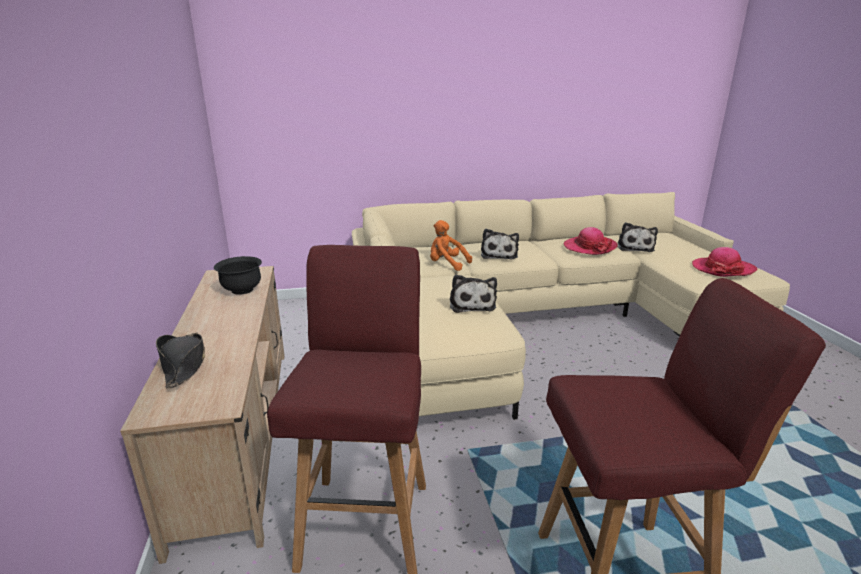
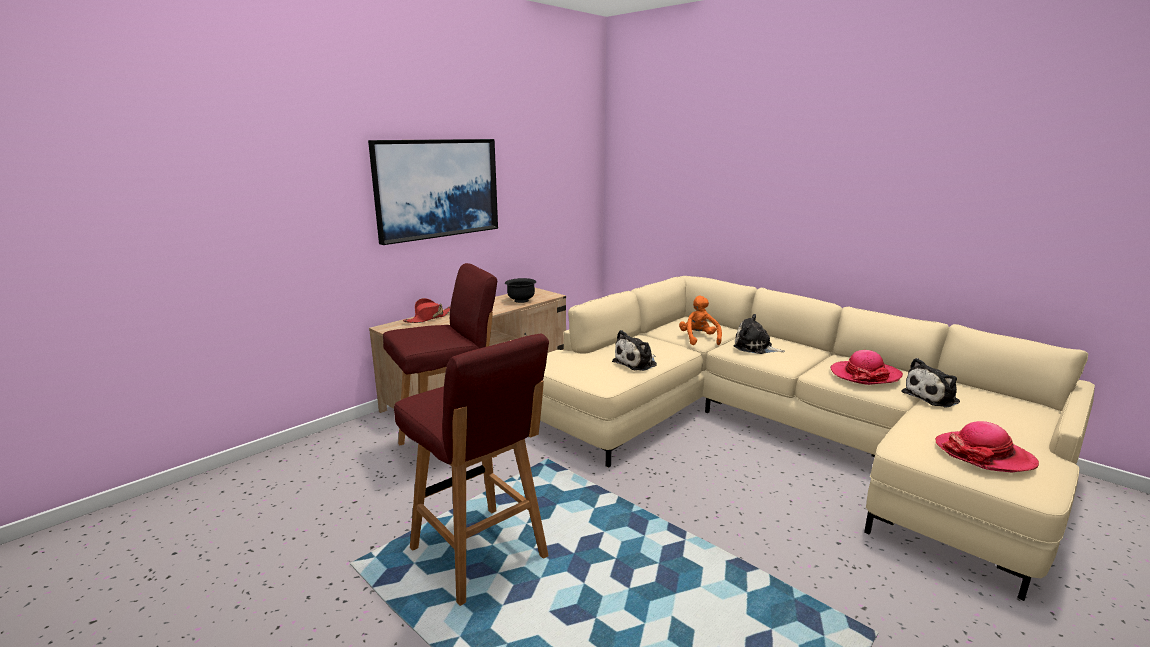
camera: 55 degrees right, 5 degrees down
(117, 136) = (437, 188): none -> picture
(184, 365) = (428, 318): black hat -> red hat
(499, 254) = (755, 347): plush toy -> plush toy turned 60 degrees clockwise

